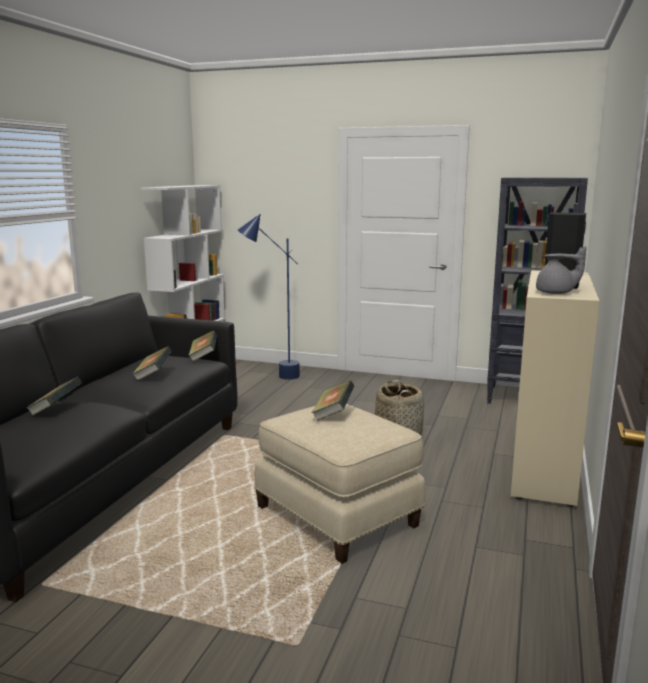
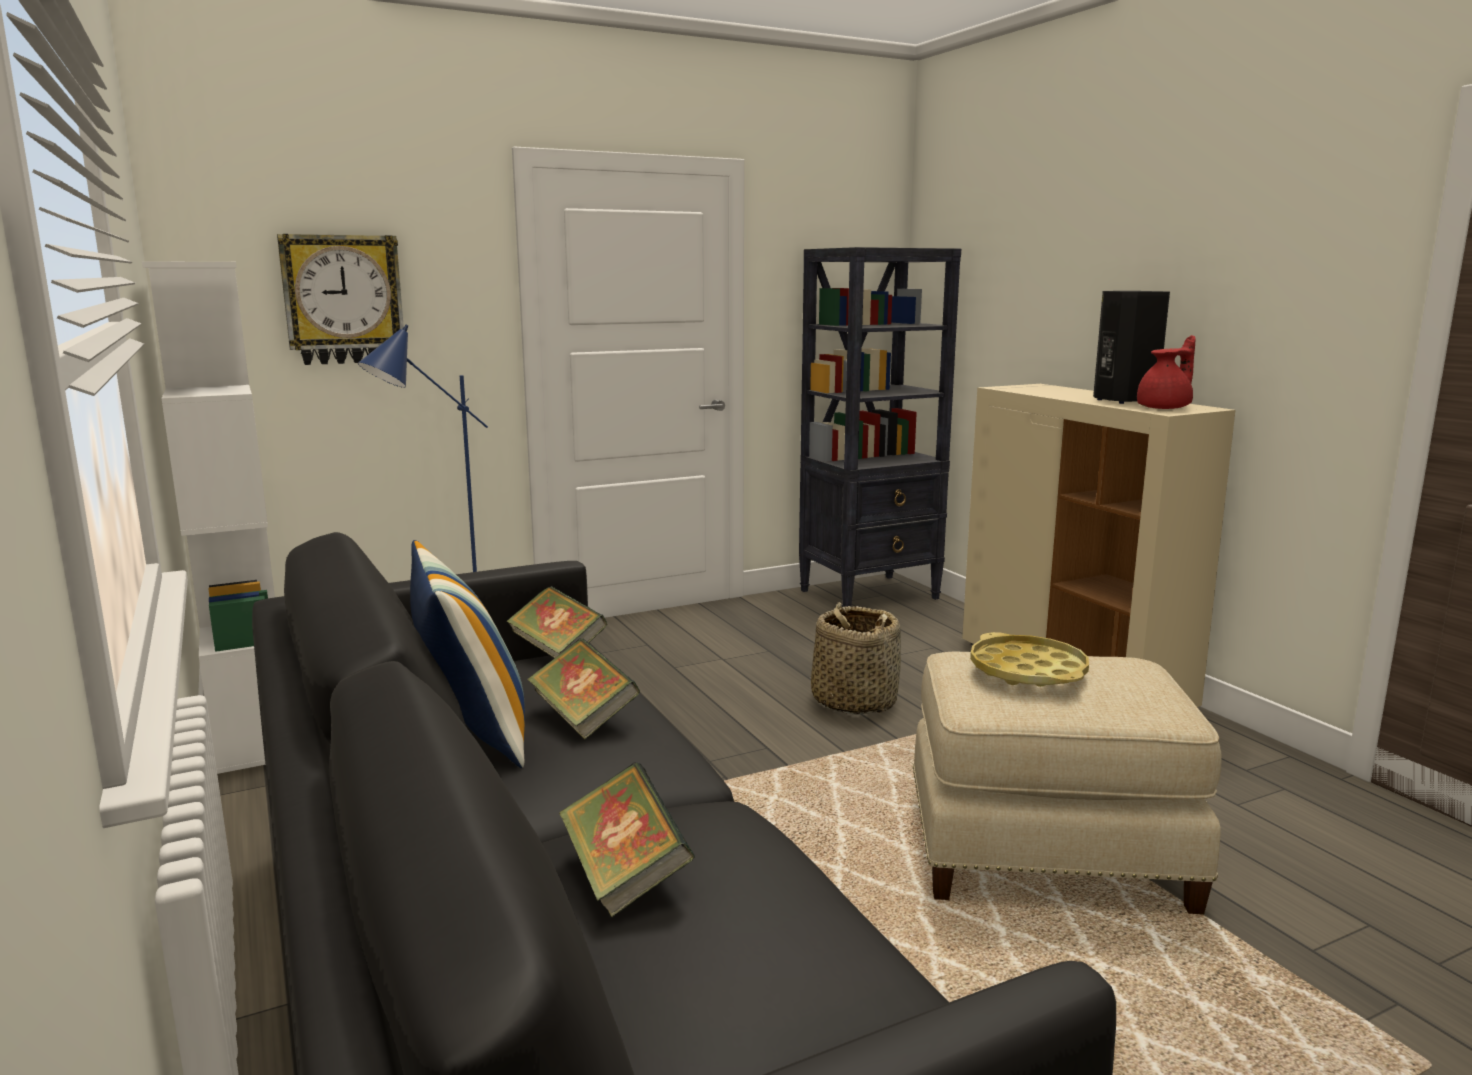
camera: 45 degrees left, 0 degrees up
(123, 370) = (472, 731): none -> pillow
(261, 201) = (343, 299): none -> wall clock
(333, 414) = (1027, 671): book -> yellow tray
(556, 293) = (1165, 408): grey teapot -> red teapot

